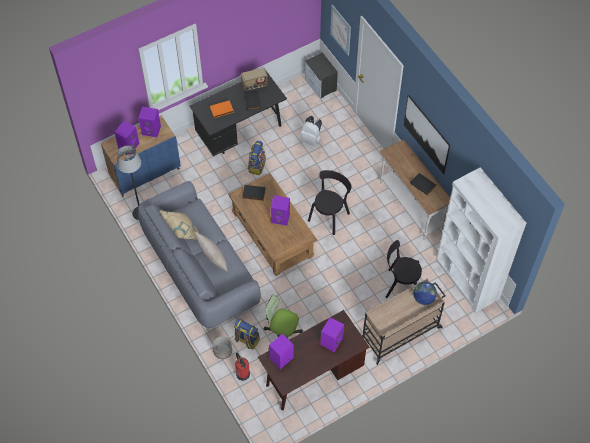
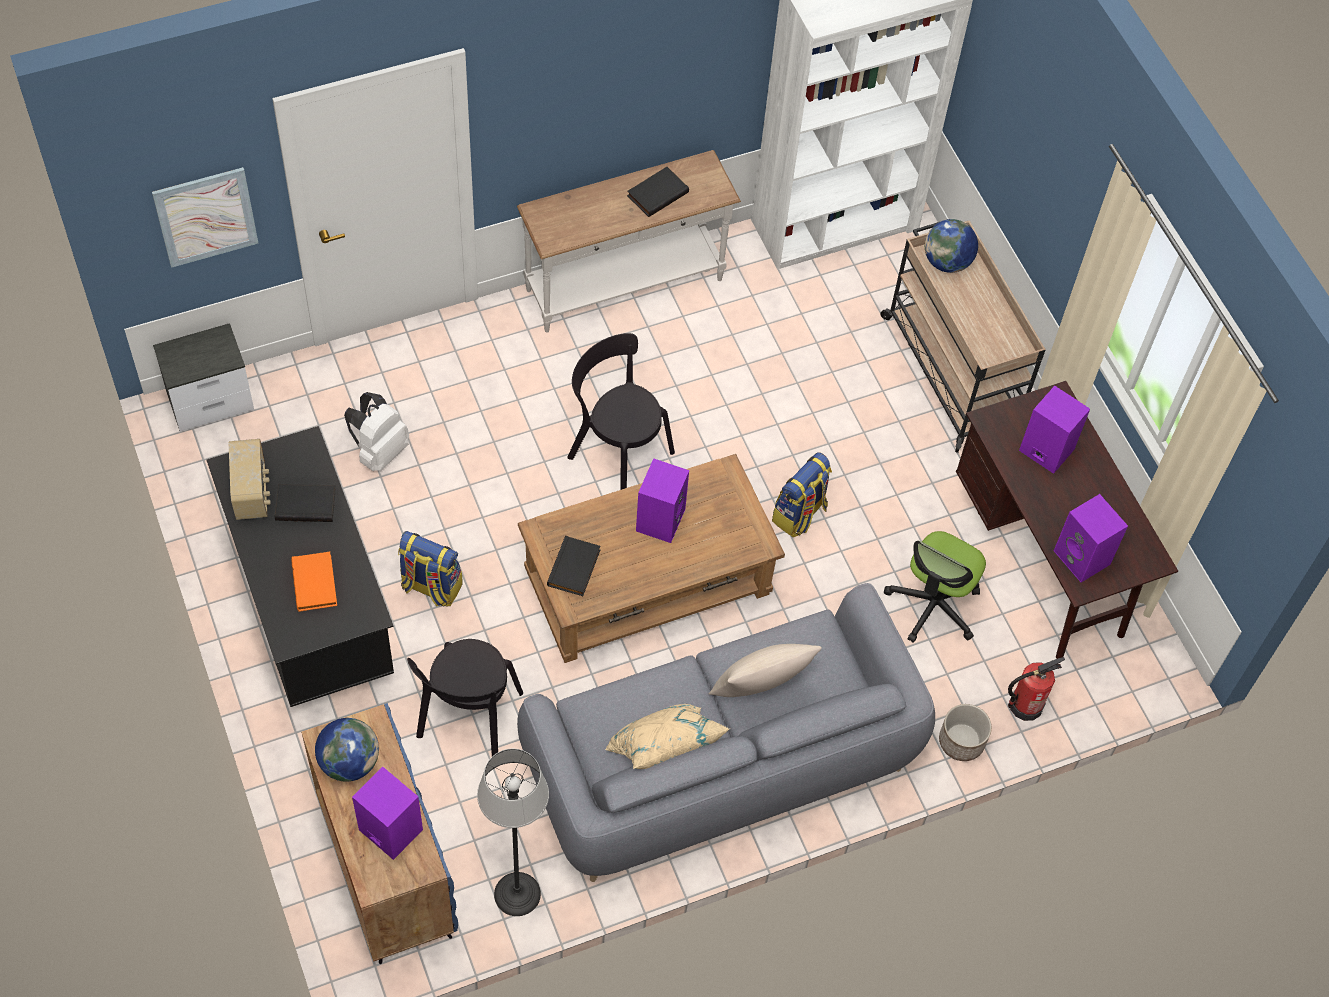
camera: 85 degrees left, 0 degrees up
(152, 130) = (349, 762): purple speaker -> globe
(246, 340) = (936, 684): backpack -> backpack (799, 514)
(400, 285) = (830, 348): black chair -> black chair (468, 719)
(426, 134) = (589, 109): picture -> none

